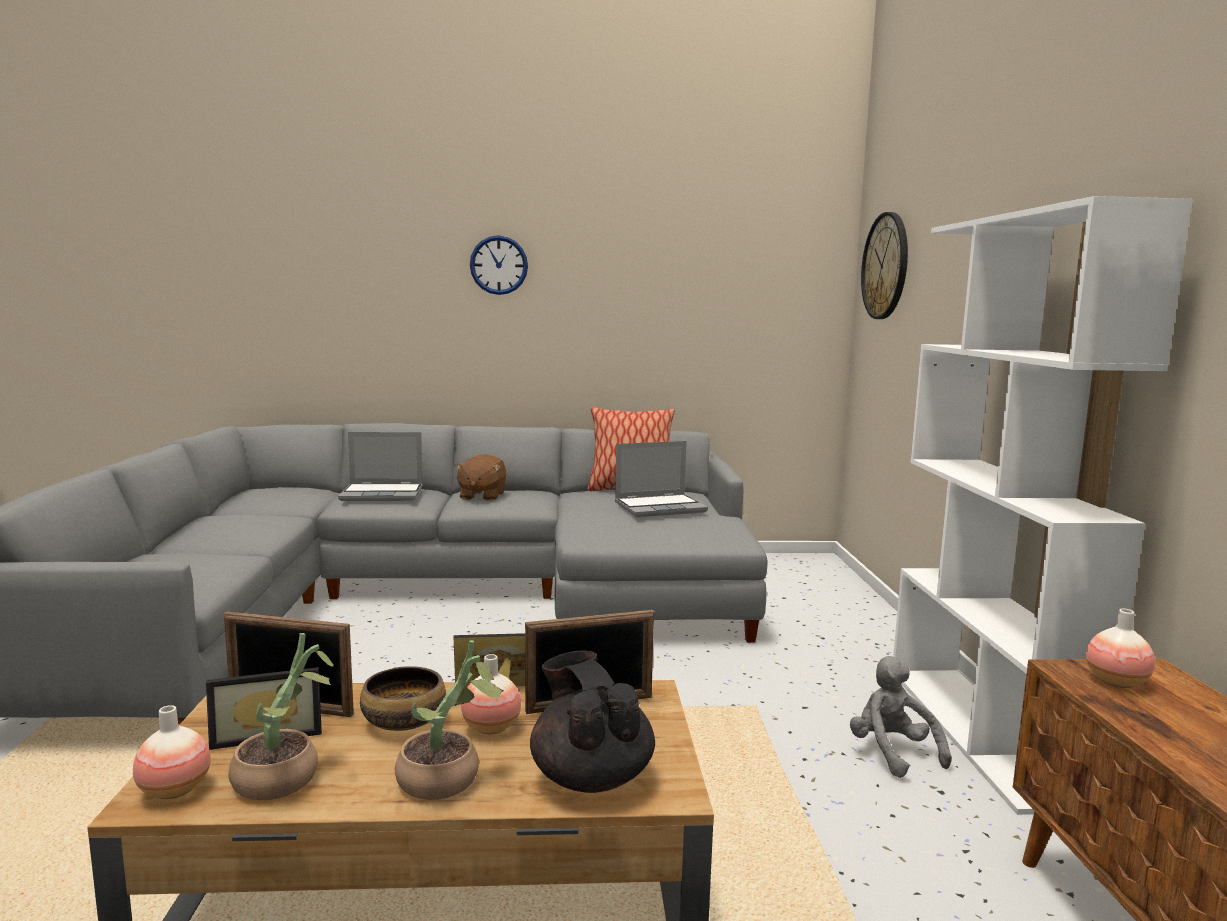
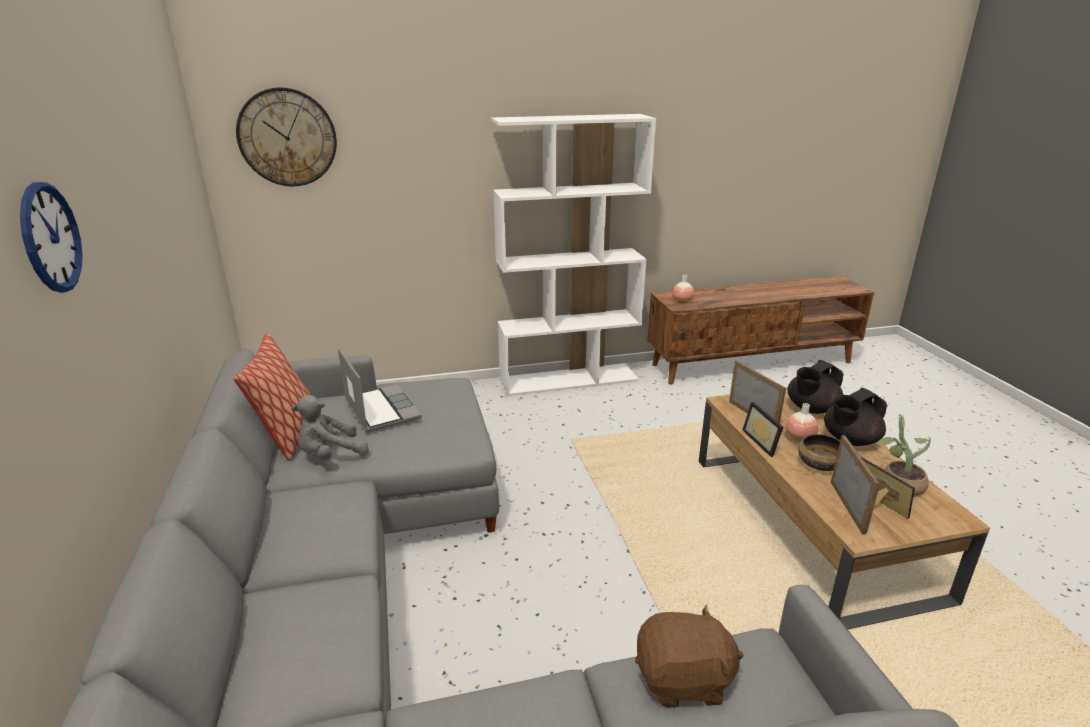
camera: 100 degrees left, 15 degrees up
(174, 790) = (943, 513): vase -> none
(383, 494) = (296, 637): laptop -> none
(448, 780) = (849, 440): potted plant -> black teapot
(481, 496) = (307, 537): brown plush toy -> brown plush toy (683, 680)
(892, 752) = (601, 402): grey plush toy -> grey plush toy (330, 455)

